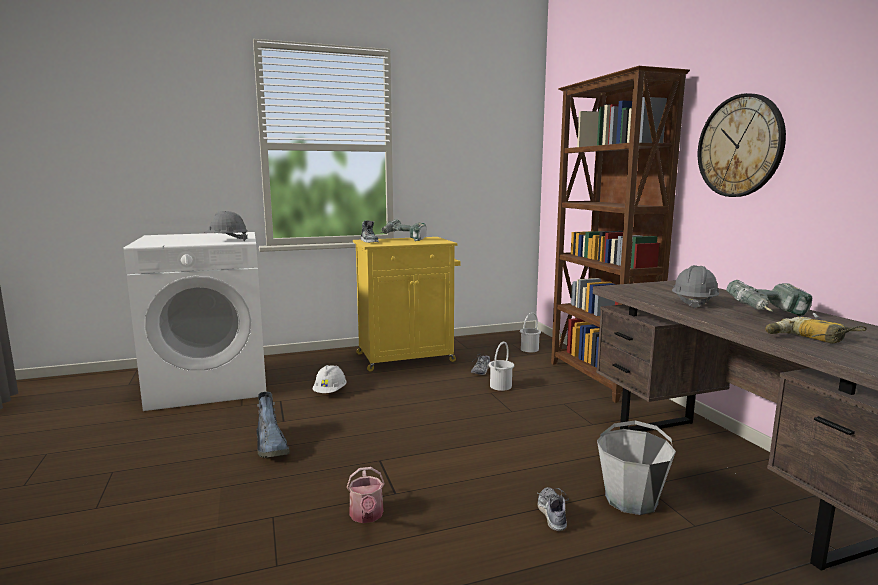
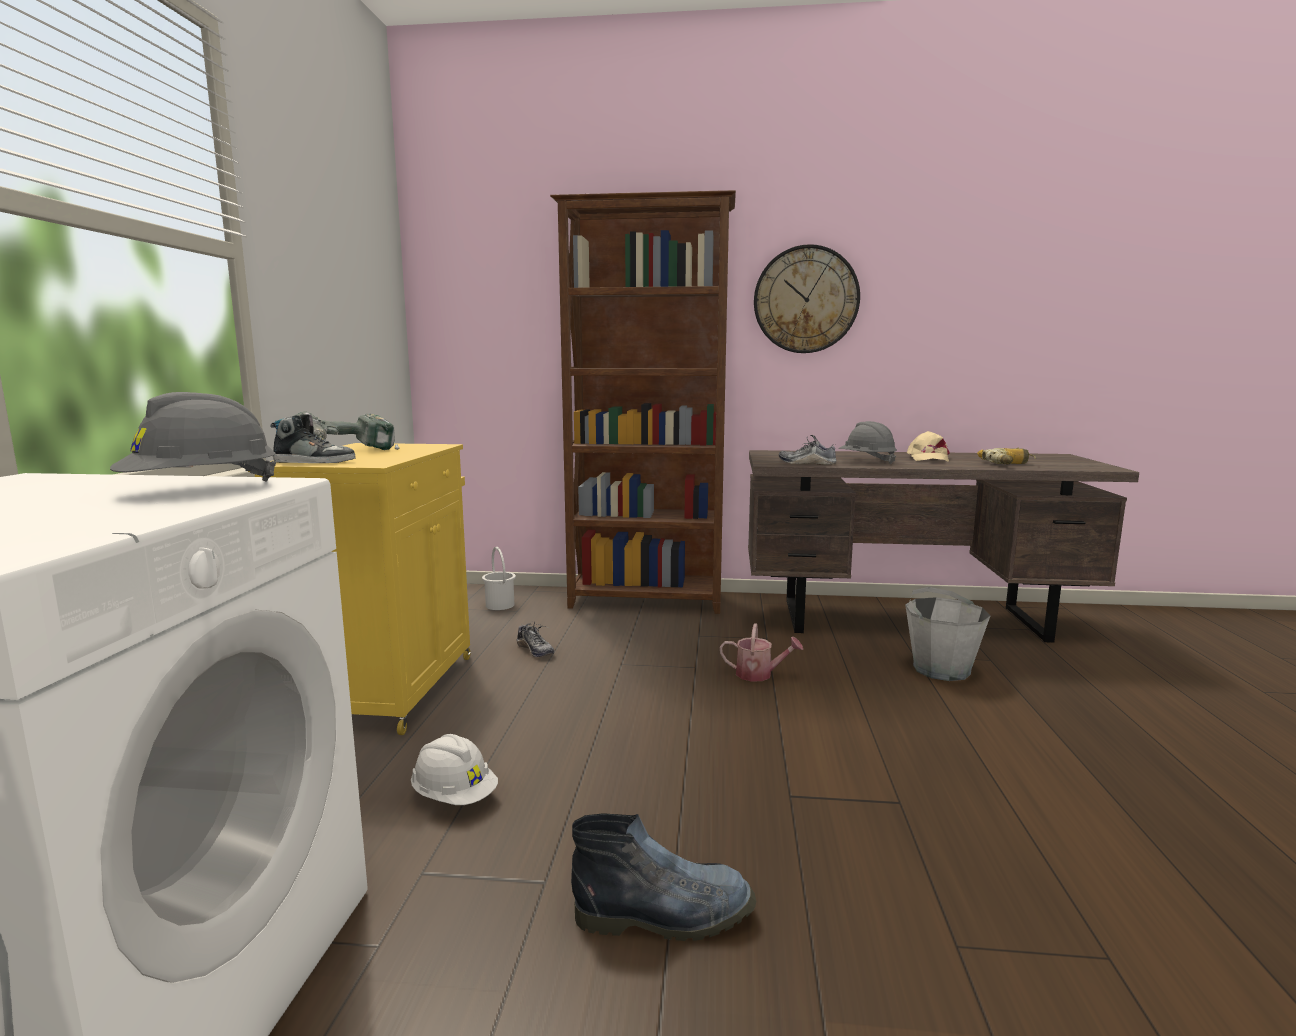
camera: 65 degrees left, 0 degrees up
(367, 516) = (962, 839): watering can -> watering can (759, 674)
(500, 386) = (606, 653): white bucket -> none
(552, 514) = (965, 712): shoe -> shoe (806, 463)
(771, 316) = (927, 458): power drill -> beige cap

